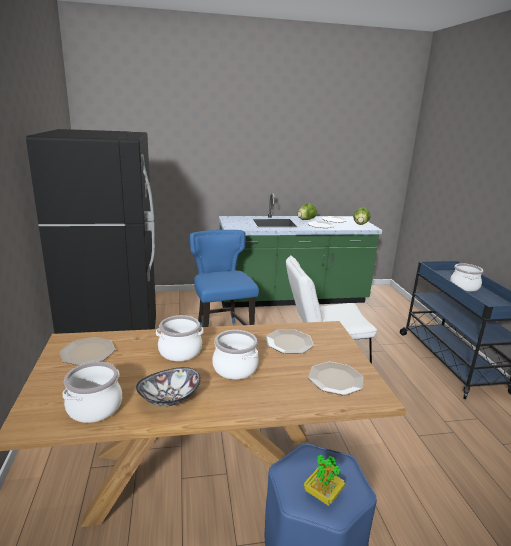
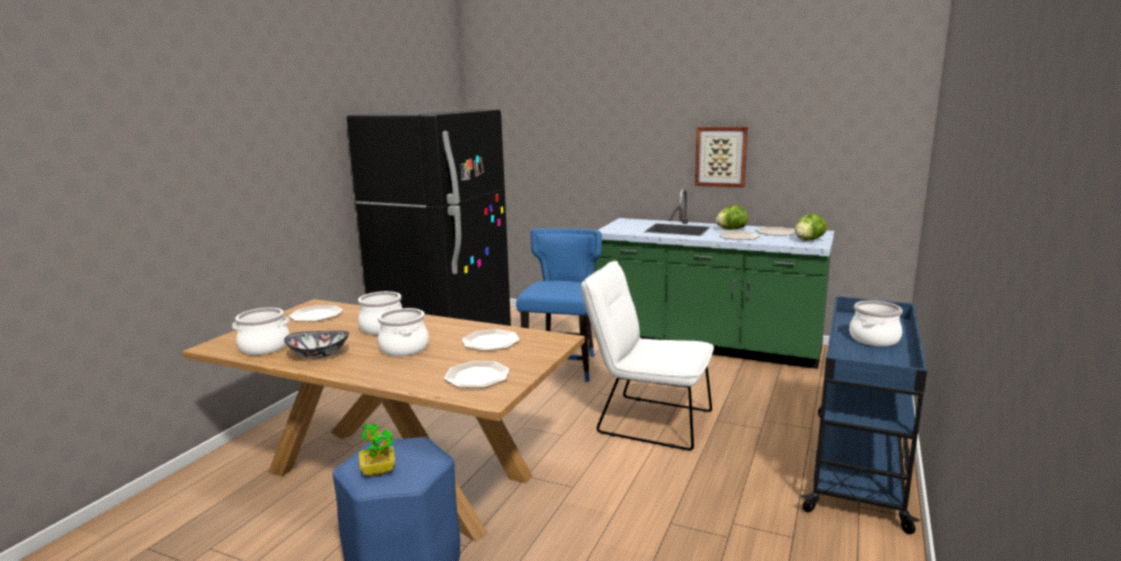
camera: 35 degrees right, 5 degrees down
(292, 169) = (721, 156): none -> picture

